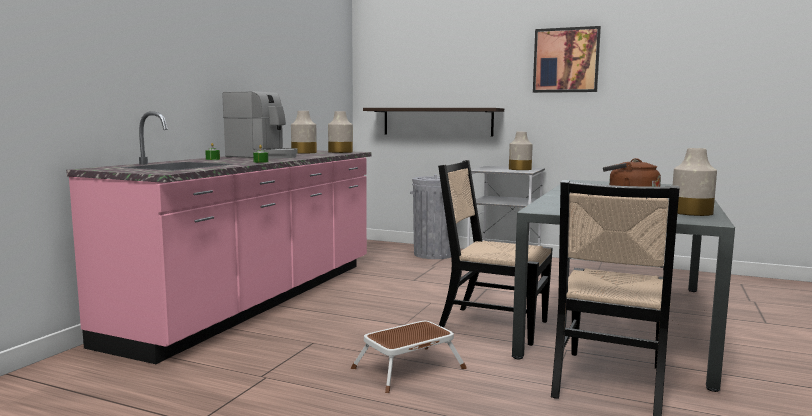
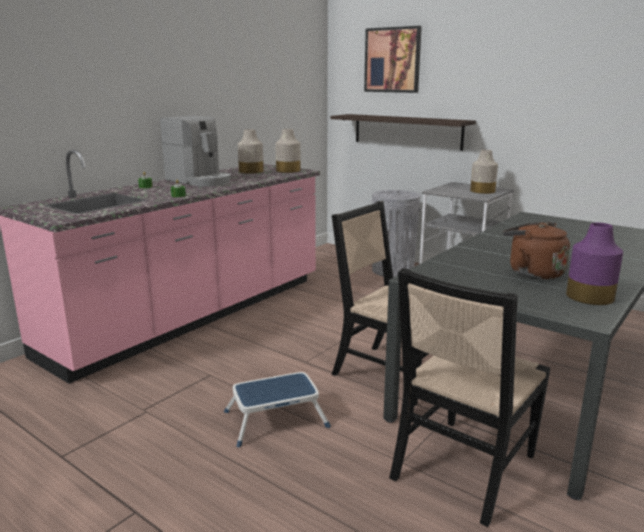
camera: 15 degrees right, 10 degrees up
(409, 368) = (276, 419): brown step ladder -> blue step ladder
(566, 60) = (547, 68): picture -> picture (392, 60)
(691, 212) = (590, 296): beige vase -> purple vase

